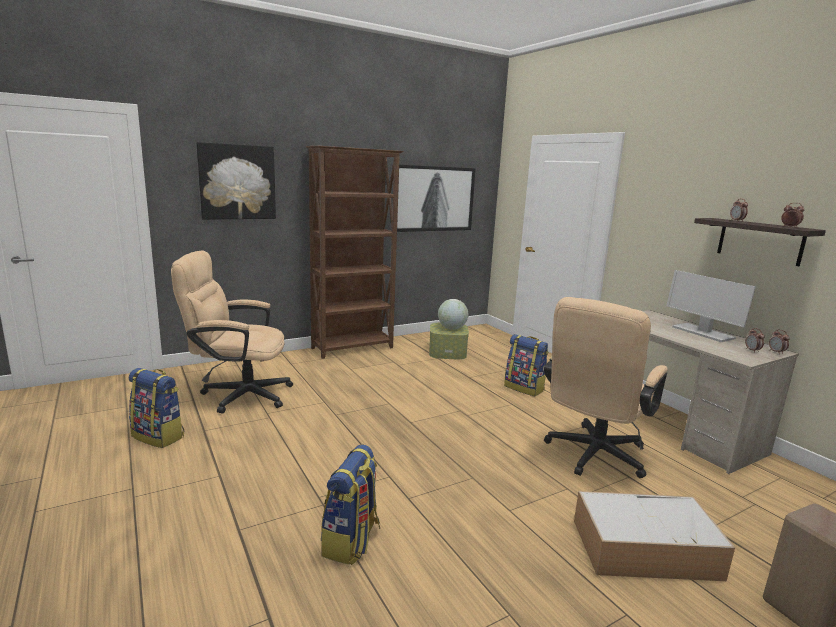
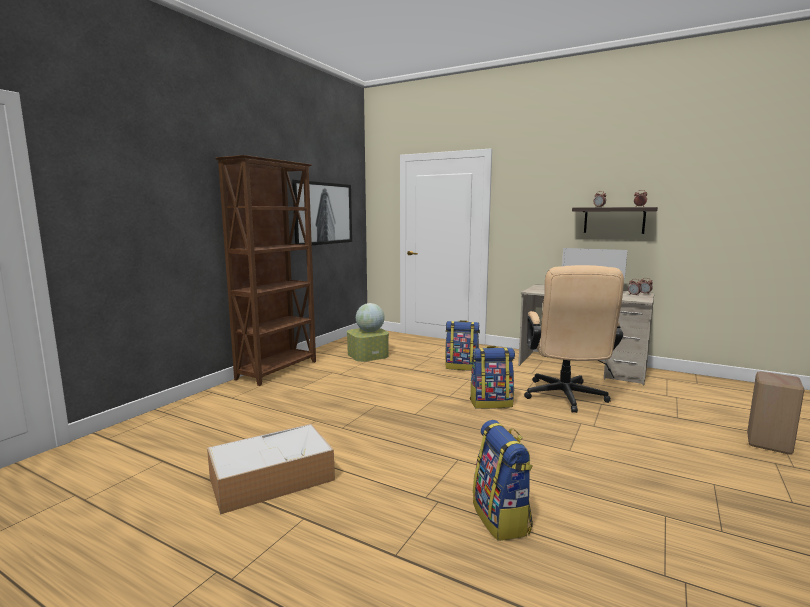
camera: 30 degrees left, 5 degrees down
(159, 436) = (172, 509): backpack -> backpack (491, 403)
(237, 182) = (147, 196): picture -> none
(238, 394) = (213, 440): beige office chair -> none
(646, 548) = (668, 442): storage box -> storage box (273, 478)

